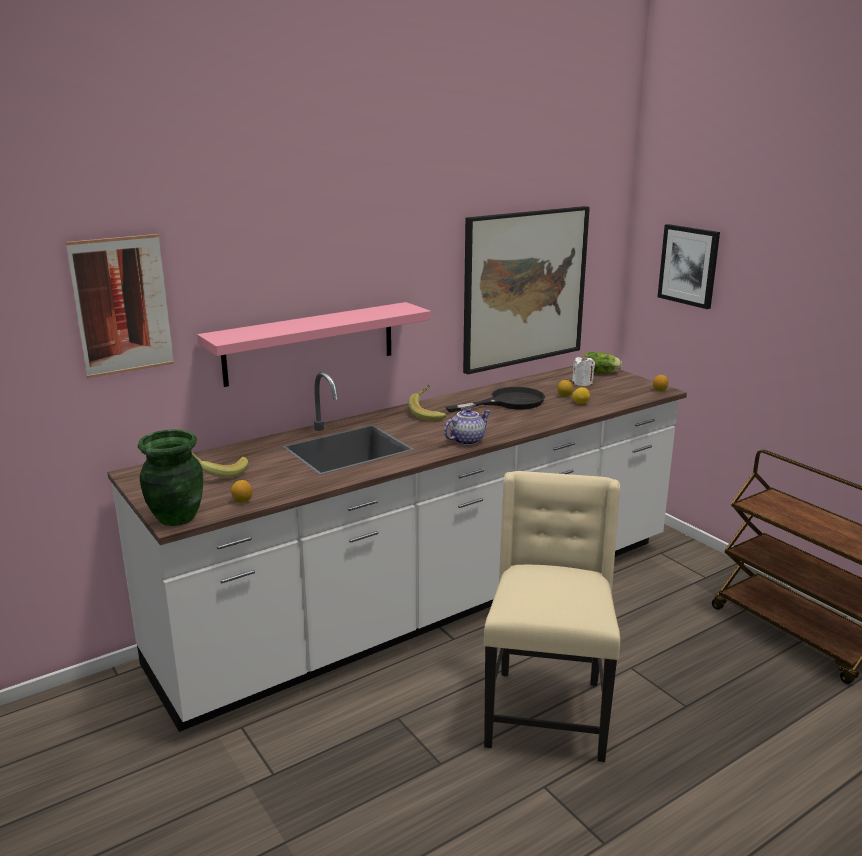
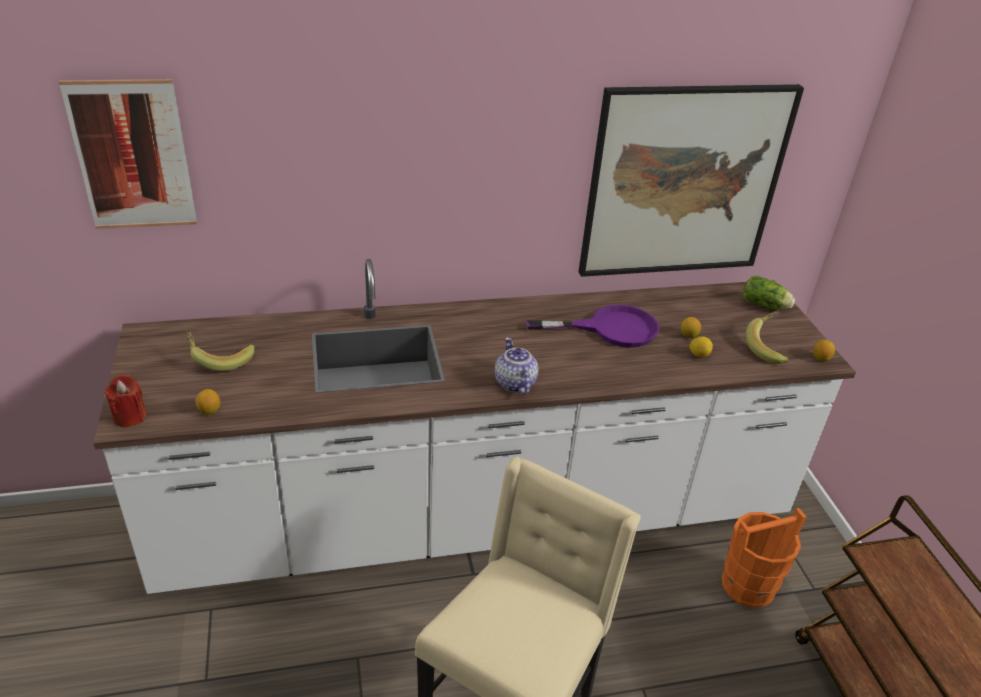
camera: 20 degrees right, 15 degrees up
(175, 518) = (130, 416): green vase -> red candle
(310, 343) = (371, 219): pink shelf -> none
(429, 414) = (505, 324): banana -> banana (769, 347)
(466, 440) = (513, 383): teapot -> teapot turned 90 degrees counterclockwise
(508, 402) = (610, 329): black frying pan -> purple frying pan
(582, 383) = (728, 318): white candle -> none
(660, 588) = (747, 585): none -> orange bucket
(689, 265) = (924, 199): picture -> none

